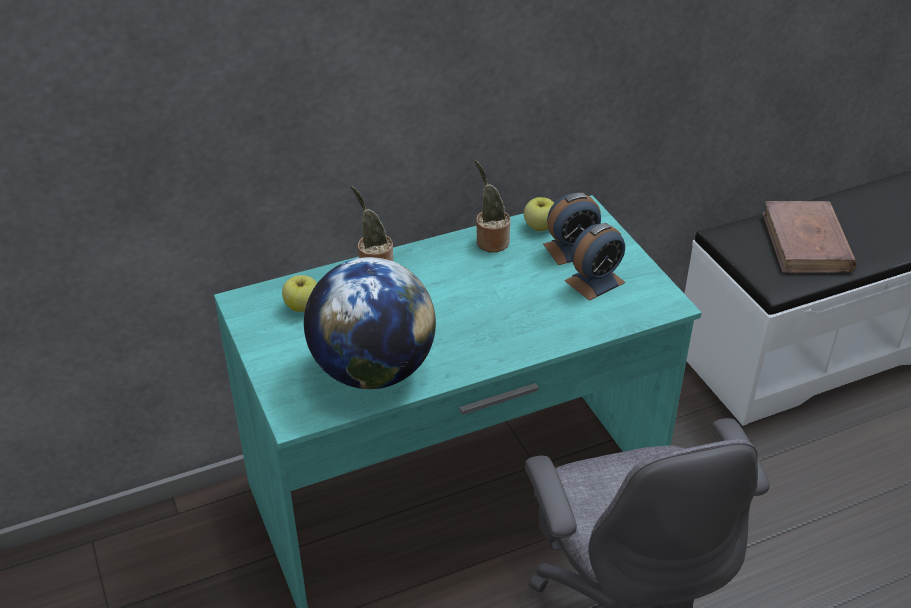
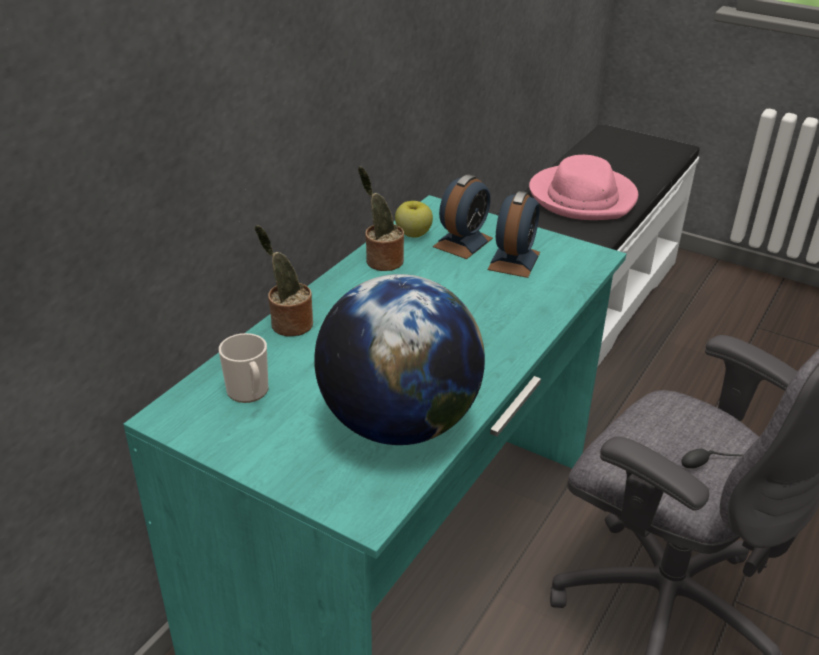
camera: 35 degrees left, 5 degrees down
(302, 306) = (249, 392): apple -> mug
(806, 242) = (583, 197): brown book -> pink hat

